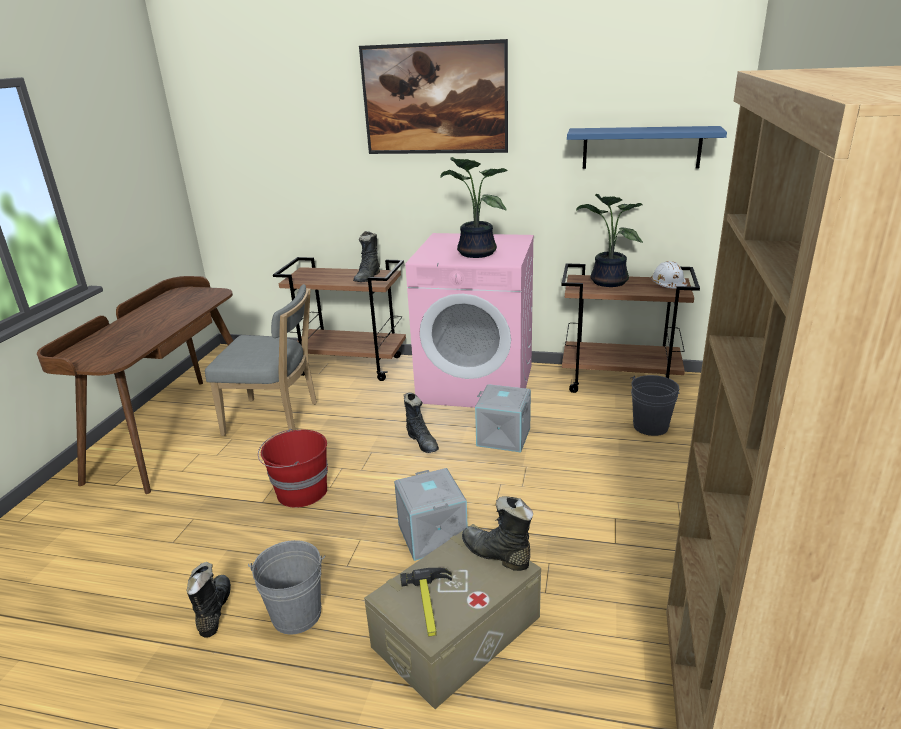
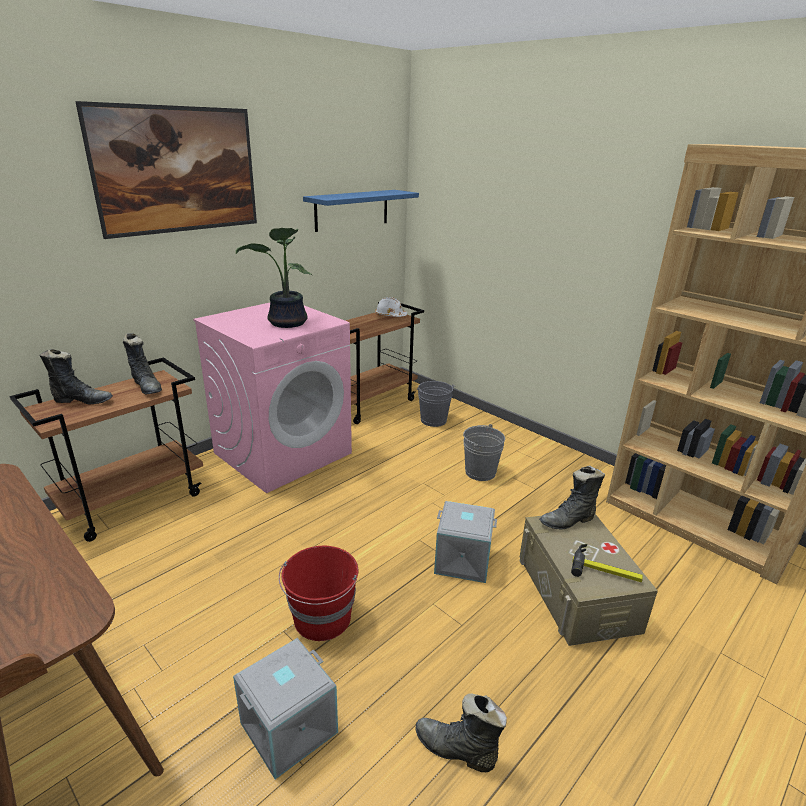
camera: 60 degrees left, 0 degrees up
(276, 419) = (155, 592): grey chair -> none
(297, 614) = (503, 681): grey bucket -> grey bucket (480, 472)
(422, 442) = (332, 514): black boot -> black boot (82, 401)
(503, 437) = (375, 475): grey storage box -> grey storage box (289, 729)
(606, 282) = (353, 325): potted plant -> none

